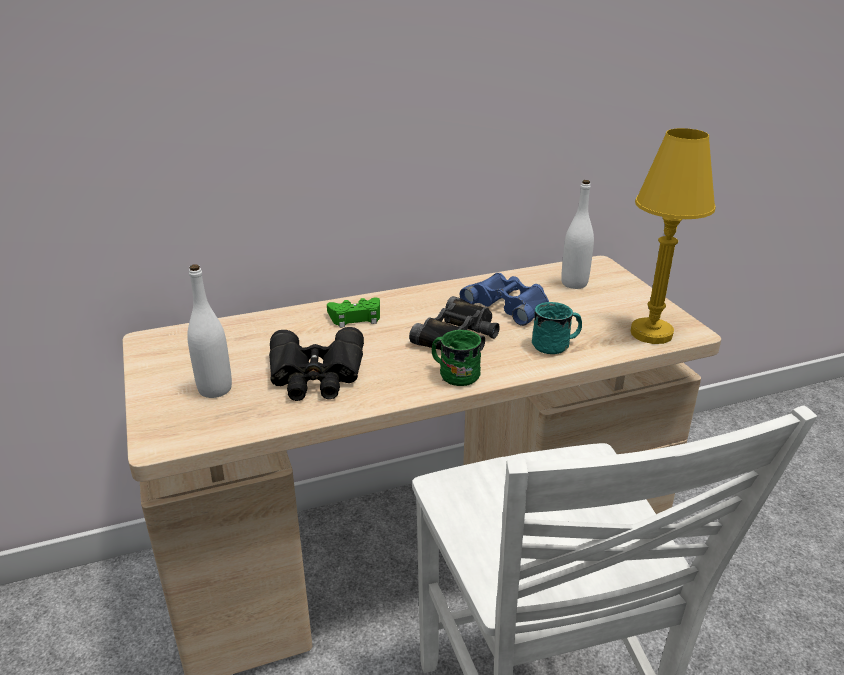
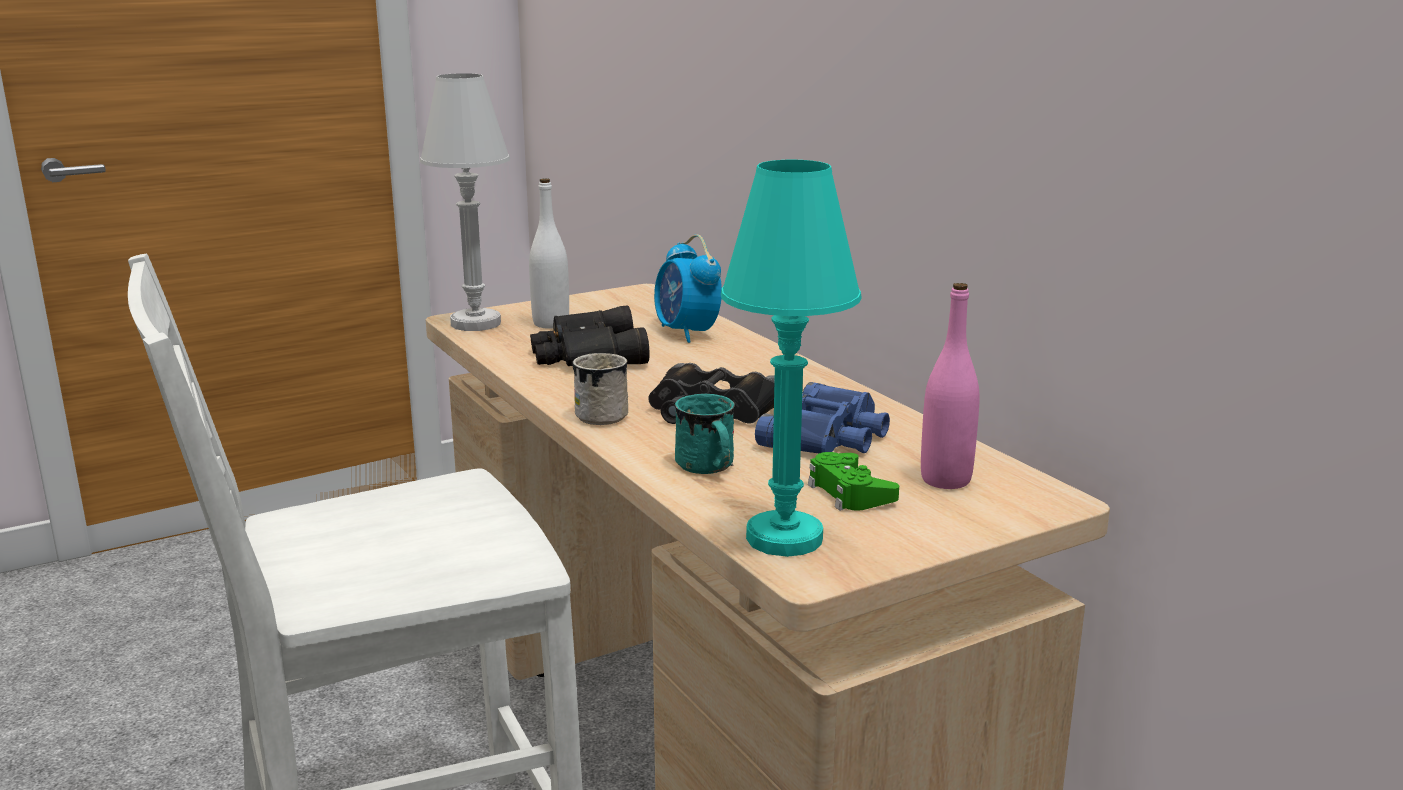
camera: 80 degrees right, 10 degrees down
(183, 432) = (476, 323): none -> white table lamp
(285, 329) = (687, 333): none -> alarm clock
(355, 317) = (734, 358): green game controller -> green game controller (849, 492)
(454, 374) = (607, 414): green mug -> white mug
(574, 283) = (945, 480): white bottle -> pink bottle
(651, 333) = (784, 538): yellow table lamp -> turquoise table lamp

